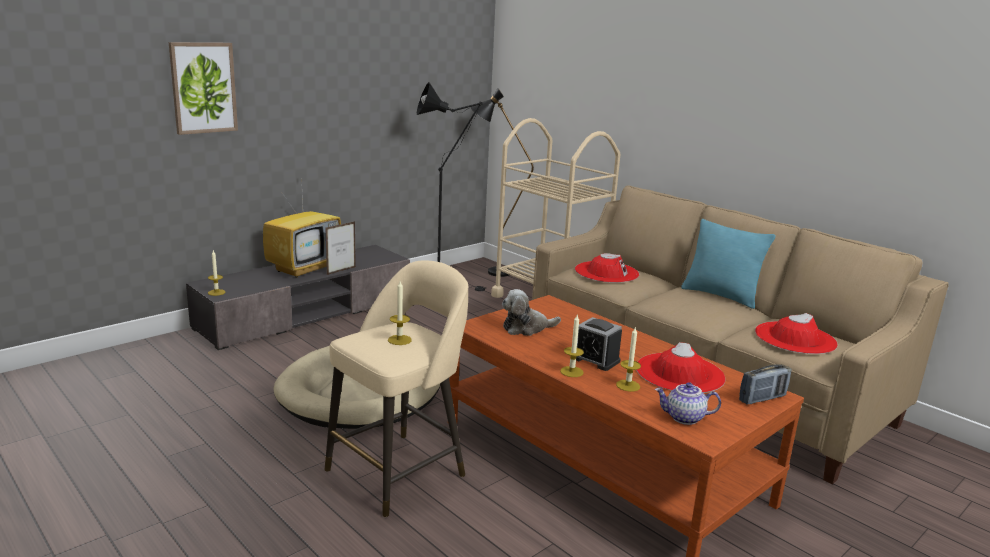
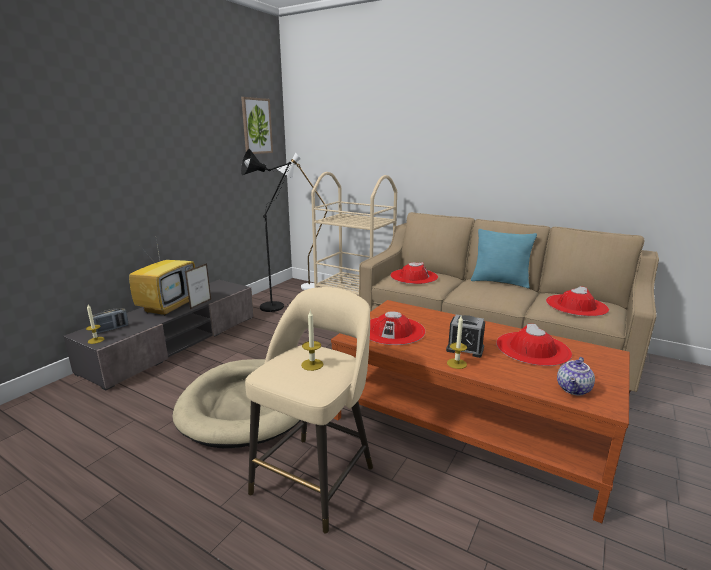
camera: 15 degrees left, 0 degrees up
(203, 88) = (56, 160): picture -> picture (256, 126)
(490, 272) = (302, 287): black floor lamp -> white floor lamp
(526, 328) = (392, 330): plush toy -> red hat
(628, 385) = (507, 367): candle -> none
(684, 418) = (574, 389): teapot -> teapot turned 45 degrees counterclockwise
(762, 398) = (606, 359): radio -> radio (111, 329)

